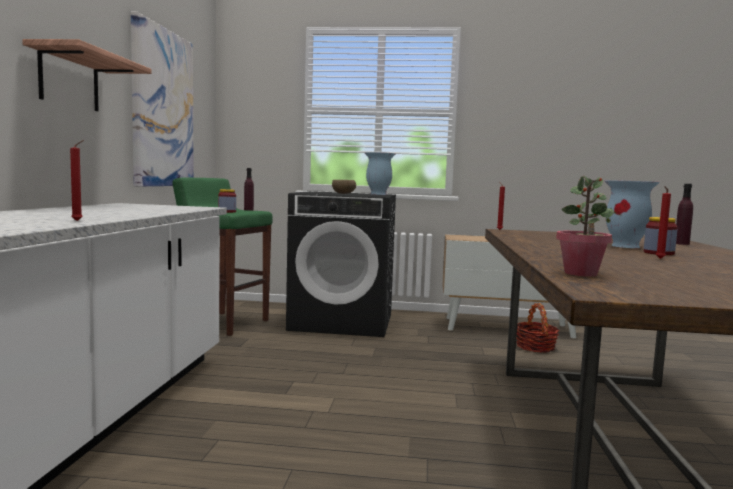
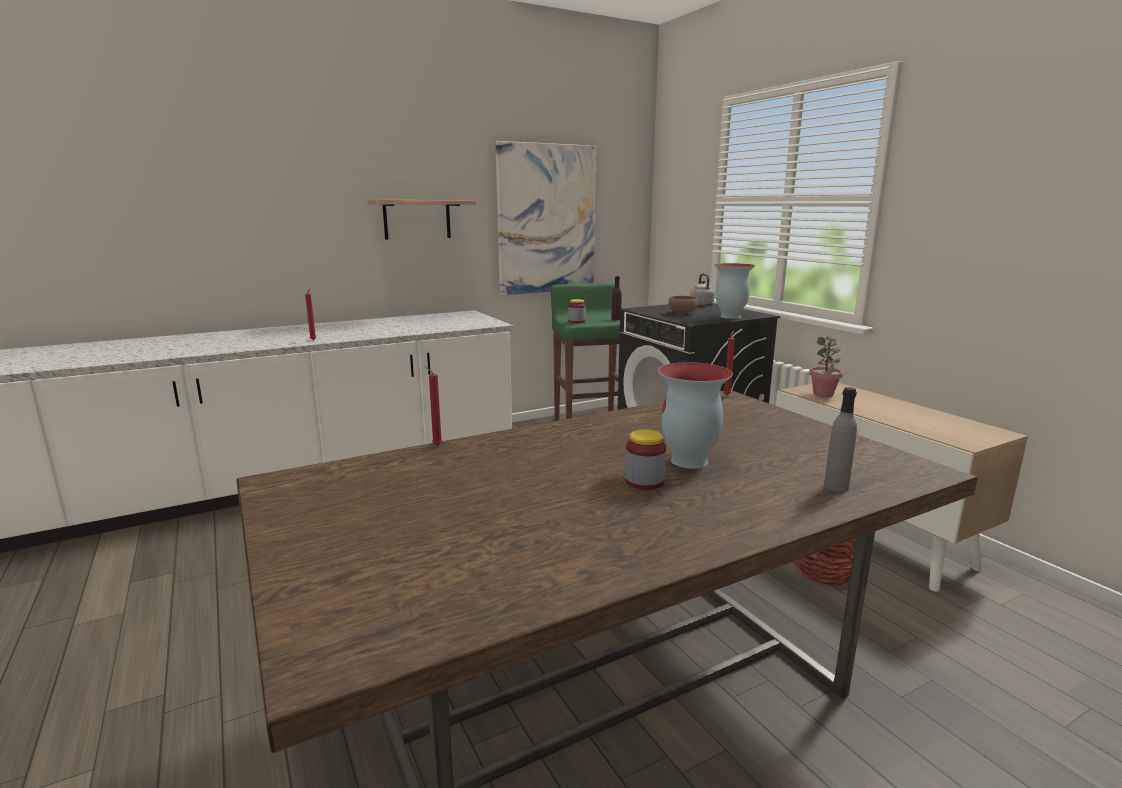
camera: 55 degrees right, 10 degrees up
(320, 191) = (700, 304): none -> grey kettle
(581, 273) = (379, 466): potted plant -> potted plant (823, 394)
(659, 258) = (576, 485): red candle -> red candle (435, 445)
(681, 244) = (836, 486): purple bottle -> grey bottle

